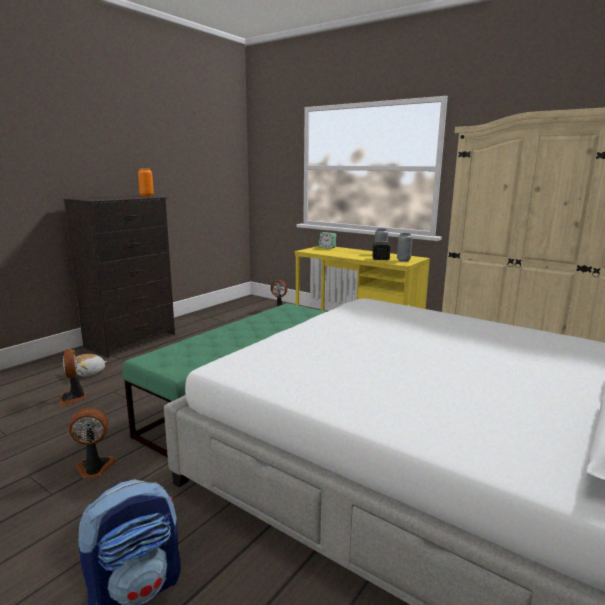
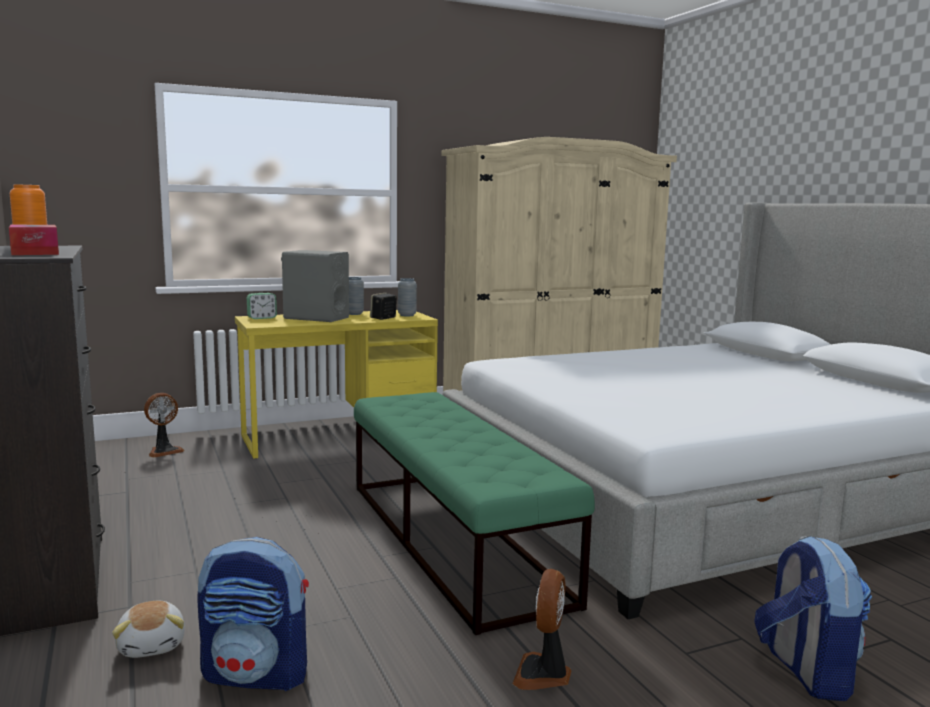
camera: 60 degrees left, 5 degrees down
(73, 398) = (257, 674): fan -> backpack
(111, 198) = (35, 252): none -> tissue box
(348, 252) = (316, 318): none -> grey speaker

